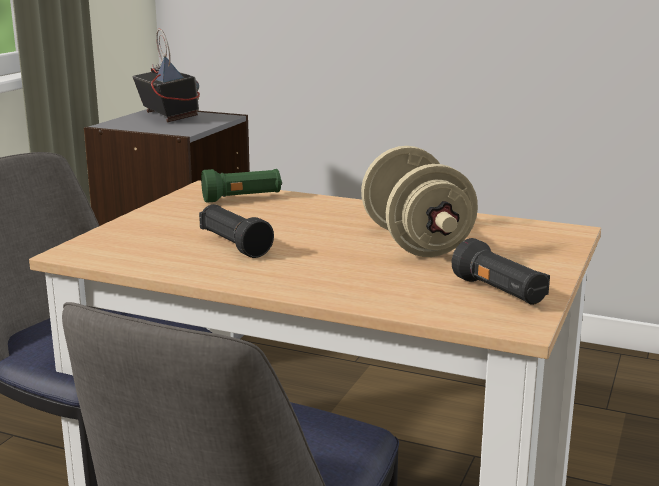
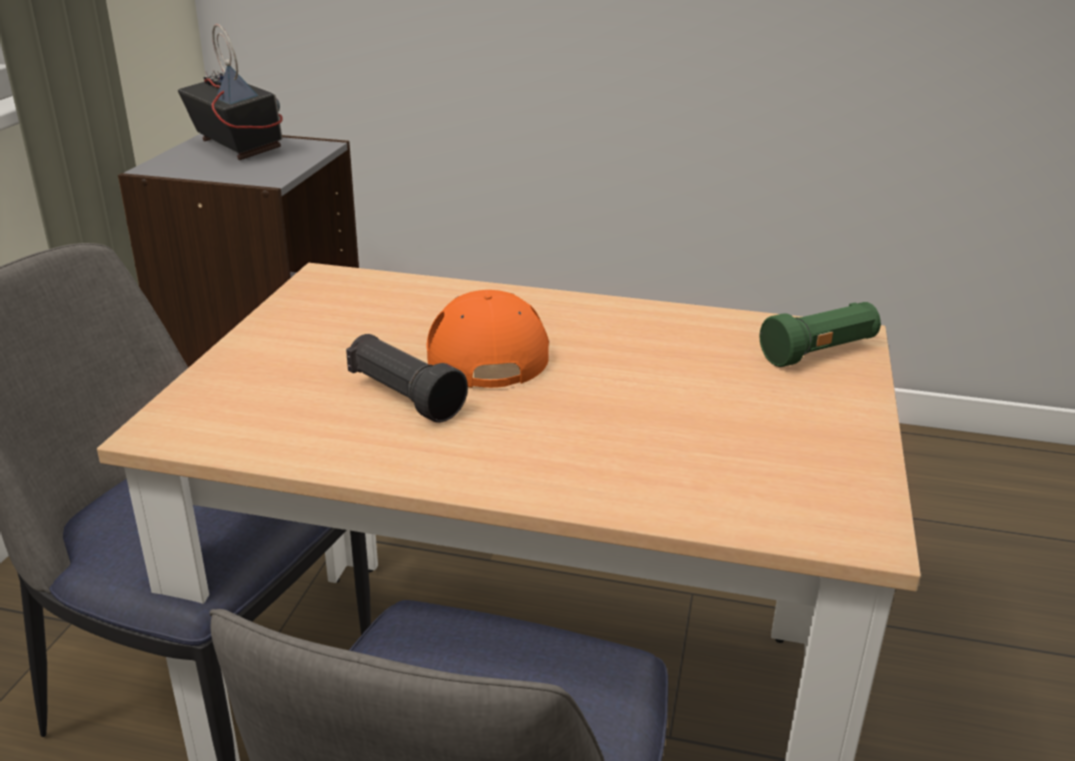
camera: 10 degrees left, 10 degrees up
(242, 198) = (385, 297): green flashlight -> green flashlight (819, 353)
(299, 225) = (484, 348): none -> orange cap
(416, 242) = (658, 373): beige dumbbell -> none
(499, 293) = (810, 469): black flashlight -> none

